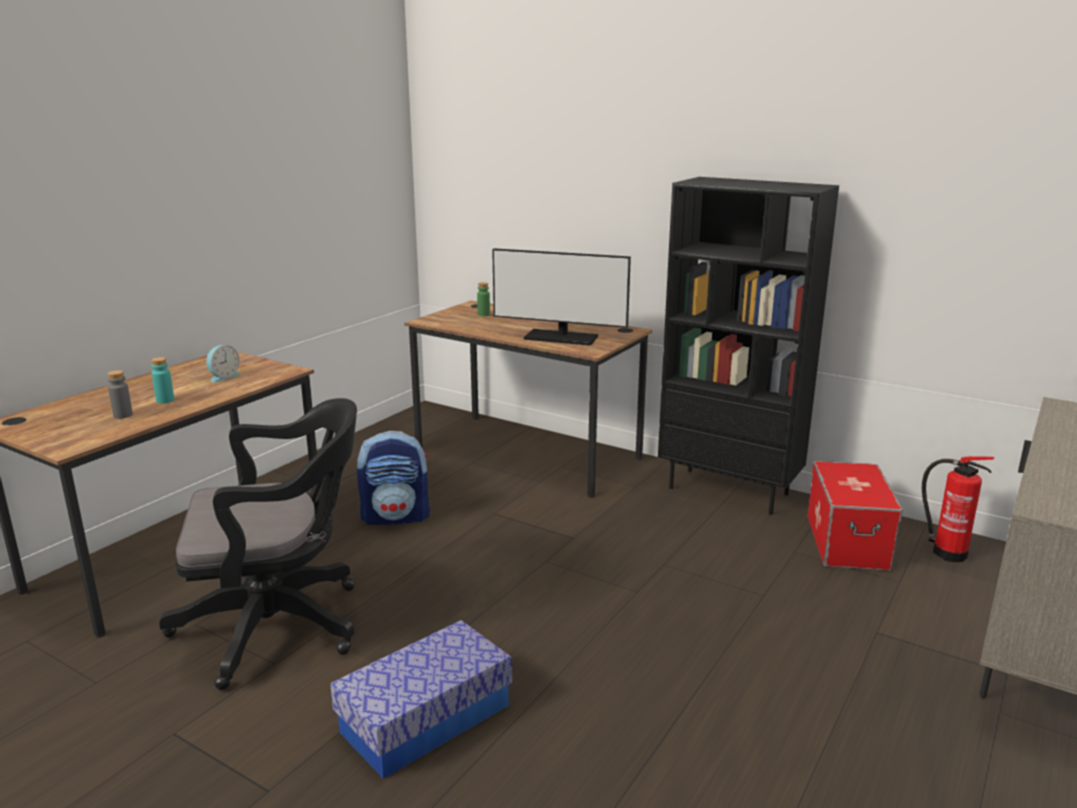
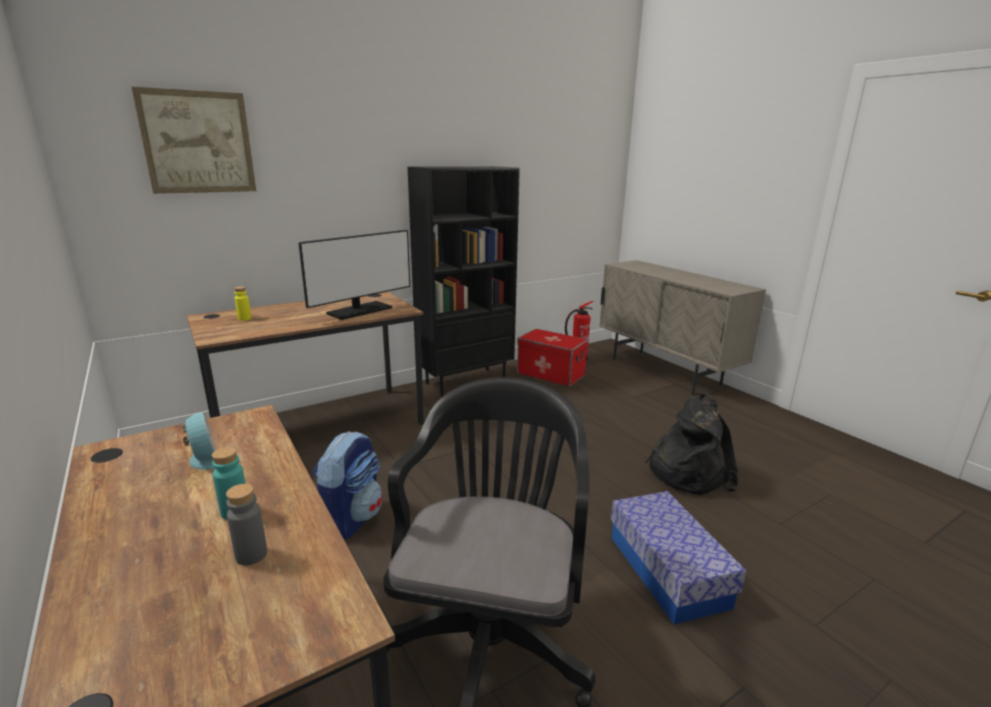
camera: 65 degrees left, 0 degrees up
(483, 314) = (244, 318): green bottle -> yellow bottle
(502, 140) = (198, 142): none -> picture
(671, 715) = (687, 472): none -> black backpack

